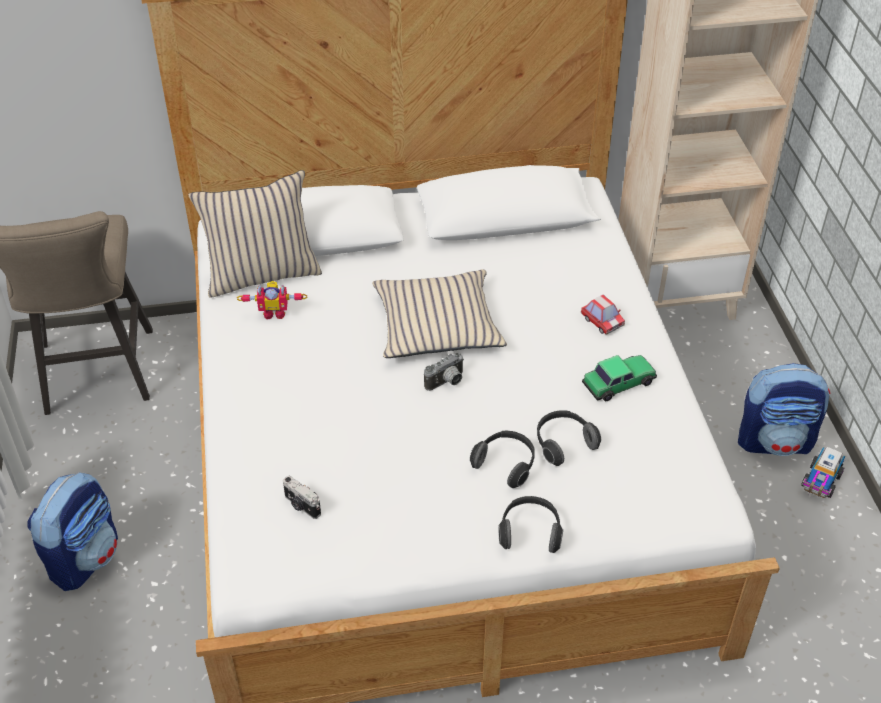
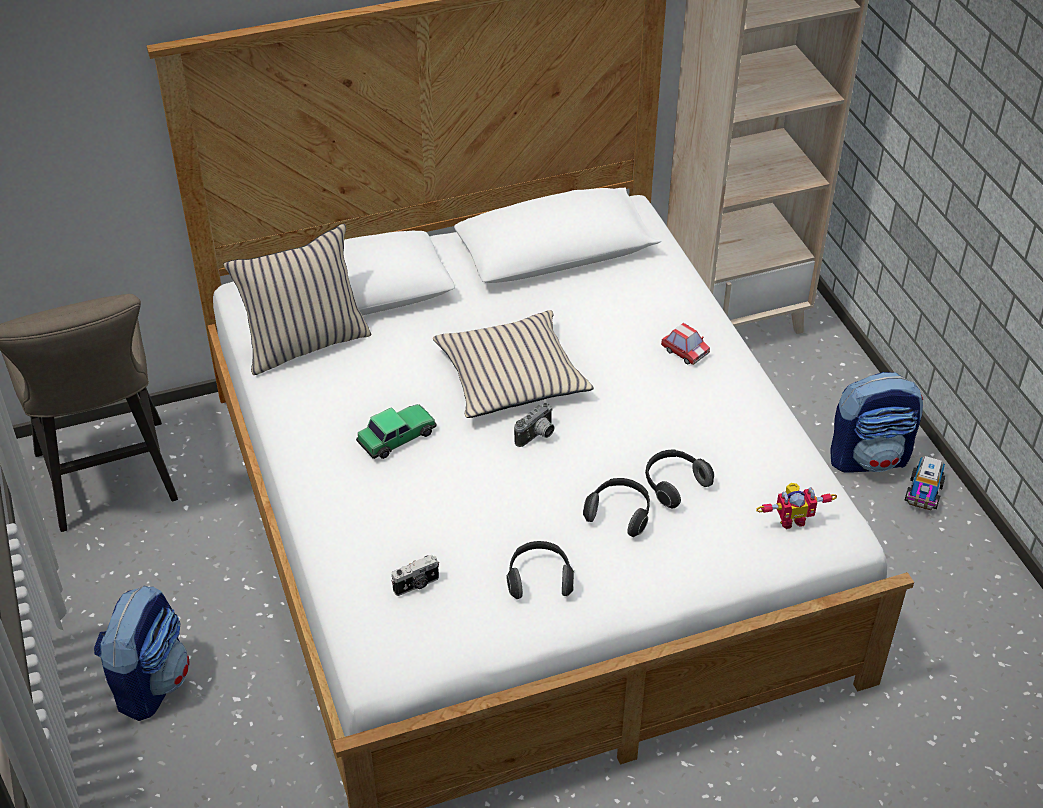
camera: 10 degrees left, 0 degrees up
(274, 312) = (330, 383): toy robot -> toy robot (791, 519)
(301, 506) = (417, 585): camera -> camera turned 60 degrees counterclockwise
(530, 532) = (661, 579): headphones -> headphones (539, 579)
(619, 382) = (717, 414): toy car -> toy car (397, 436)

